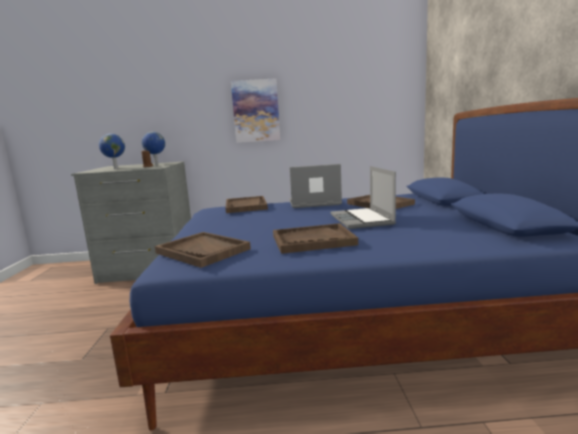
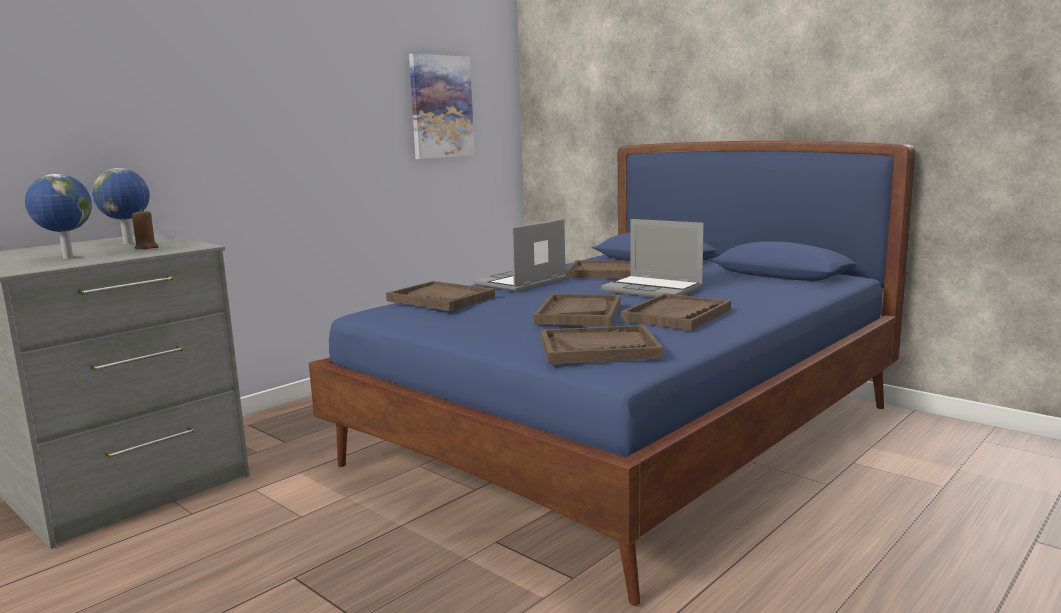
camera: 45 degrees left, 0 degrees up
(256, 111) = (291, 127): picture -> picture (441, 107)
(270, 227) = (579, 313): none -> brown tray

